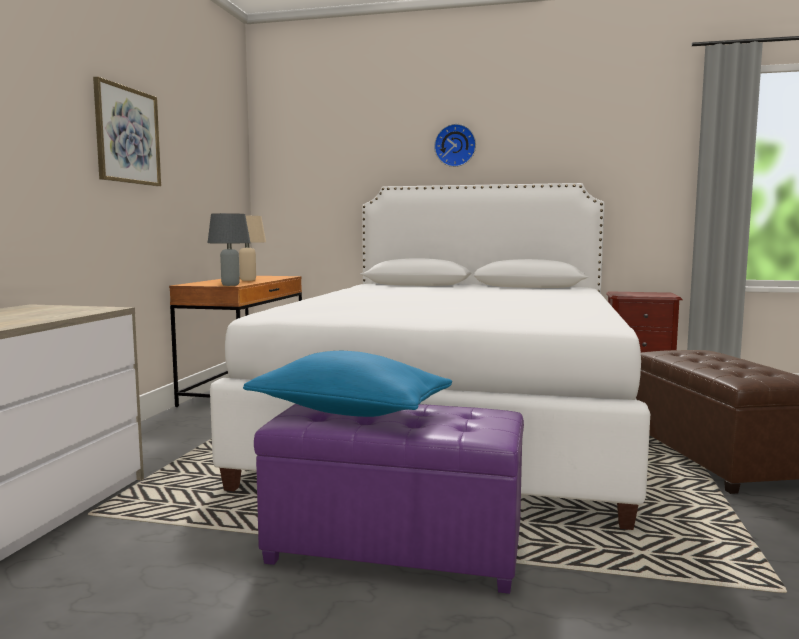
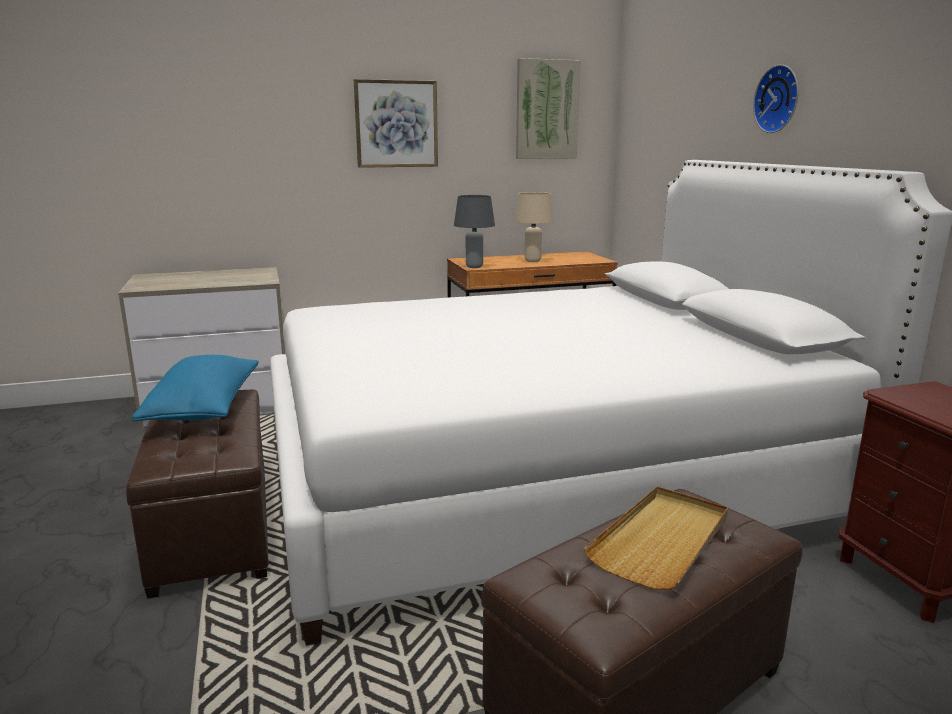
camera: 60 degrees right, 10 degrees up
(217, 143) = (546, 110): none -> picture
(395, 547) = (215, 530): purple ottoman -> brown ottoman
(708, 359) = (662, 540): none -> beige tray

